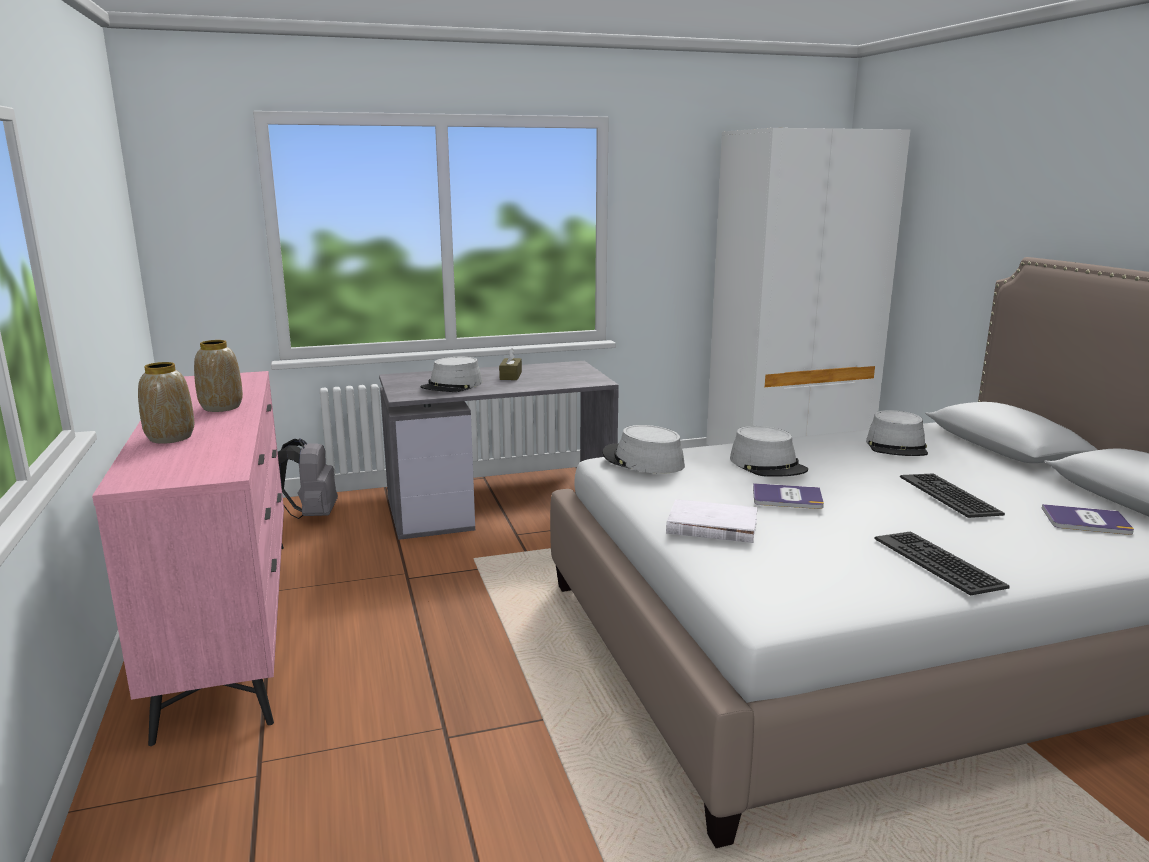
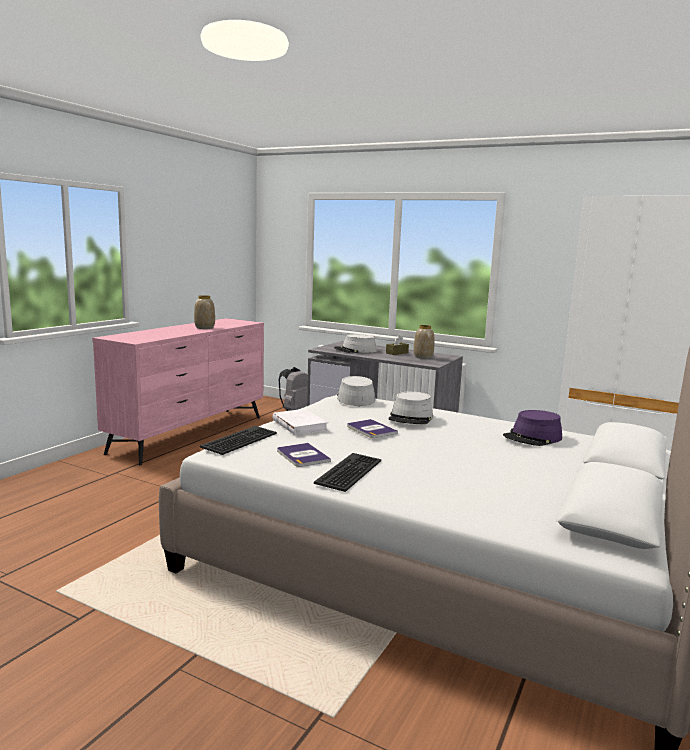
camera: 45 degrees right, 5 degrees down
(170, 437) = (160, 331): vase -> vase (423, 357)
(897, 446) = (533, 438): grey hat -> purple hat
(950, 496) = (469, 460): keyboard -> keyboard (240, 441)
(1086, 521) = (516, 500): book -> book (302, 456)

